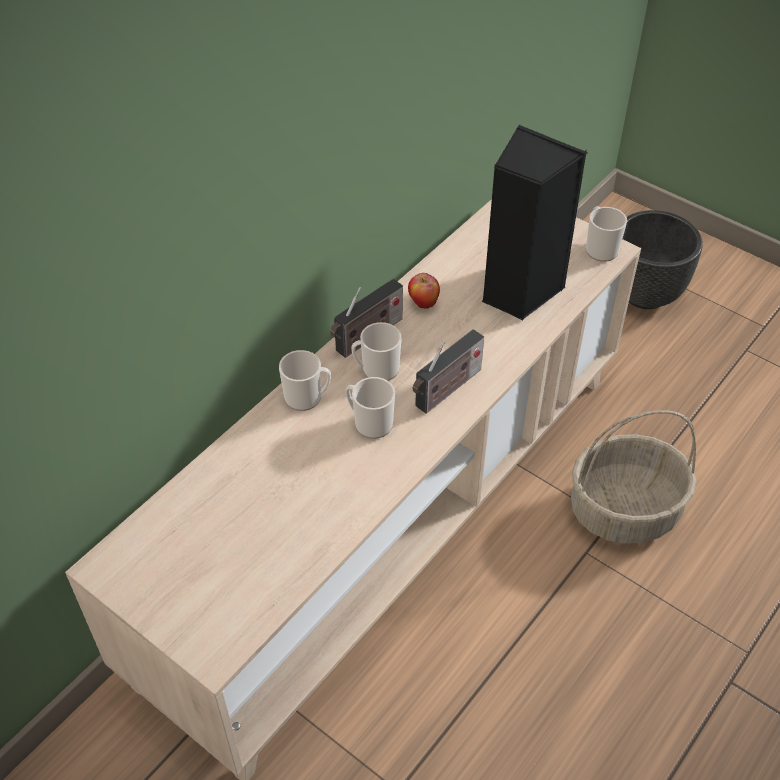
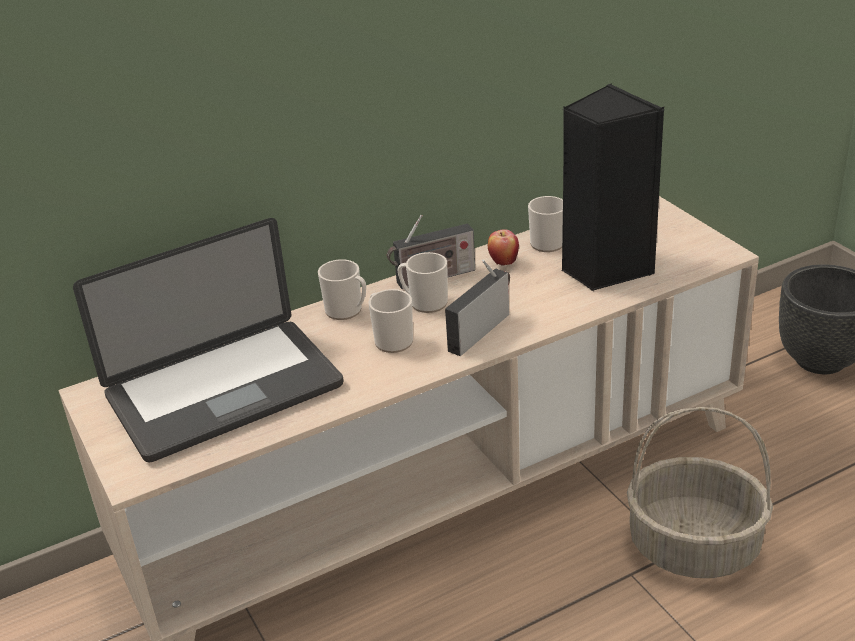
camera: 25 degrees right, 15 degrees down
(243, 527) = (224, 391): none -> laptop
(446, 390) = (480, 330): radio -> radio turned 150 degrees clockwise
(600, 248) = (713, 249): mug -> mug (547, 241)

